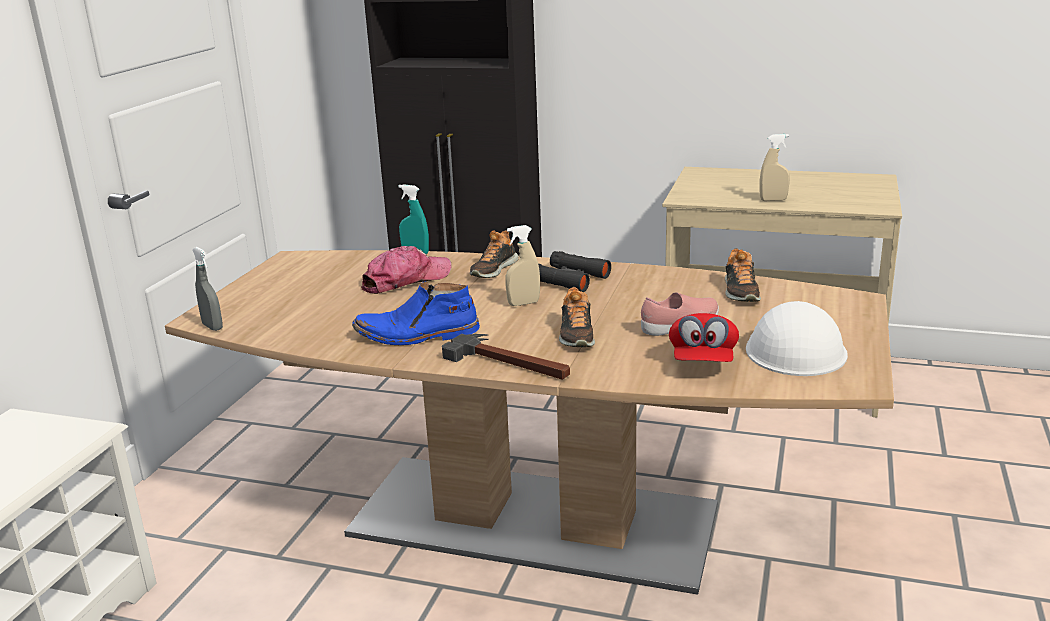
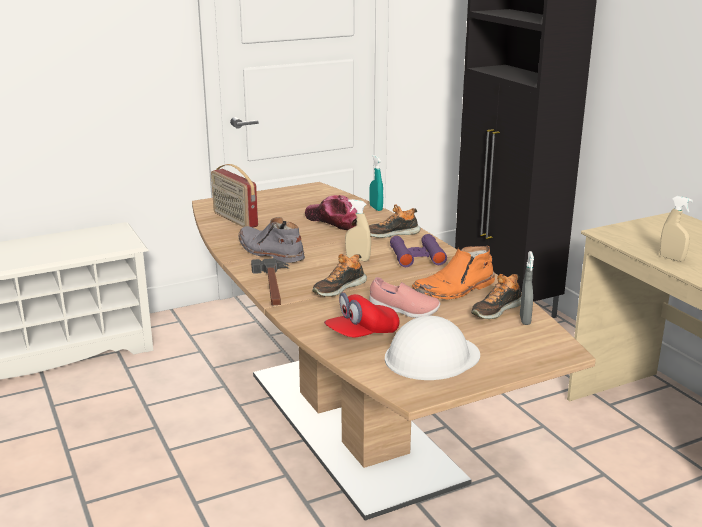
camera: 45 degrees right, 0 degrees up
(212, 327) = (205, 209): grey spray bottle -> grey spray bottle (525, 320)
(284, 322) = (234, 220): none -> radio
(406, 280) = (335, 221): cap -> cap turned 150 degrees counterclockwise
(417, 335) = (269, 252): blue boot -> grey boot
(569, 279) = (417, 256): black binoculars -> purple binoculars
(671, 291) = (454, 290): none -> orange boot

